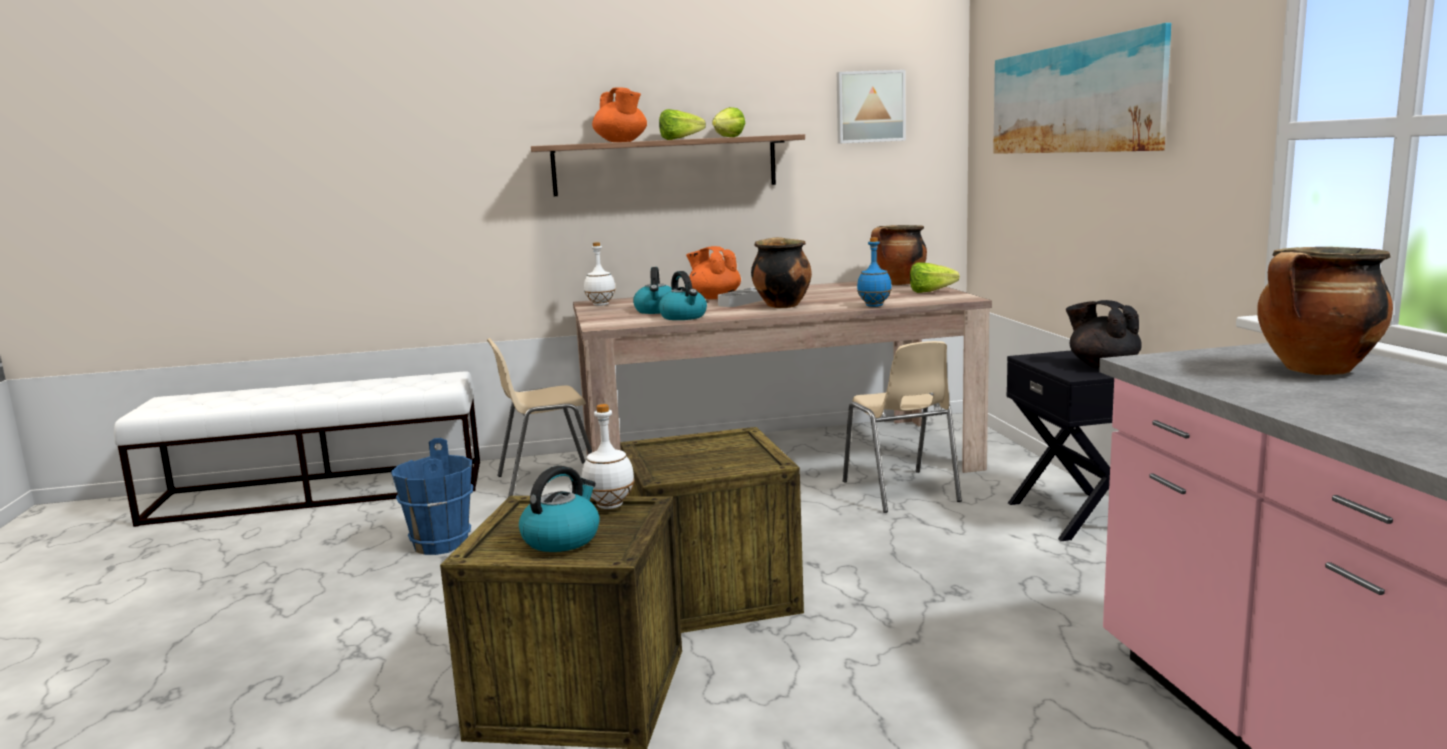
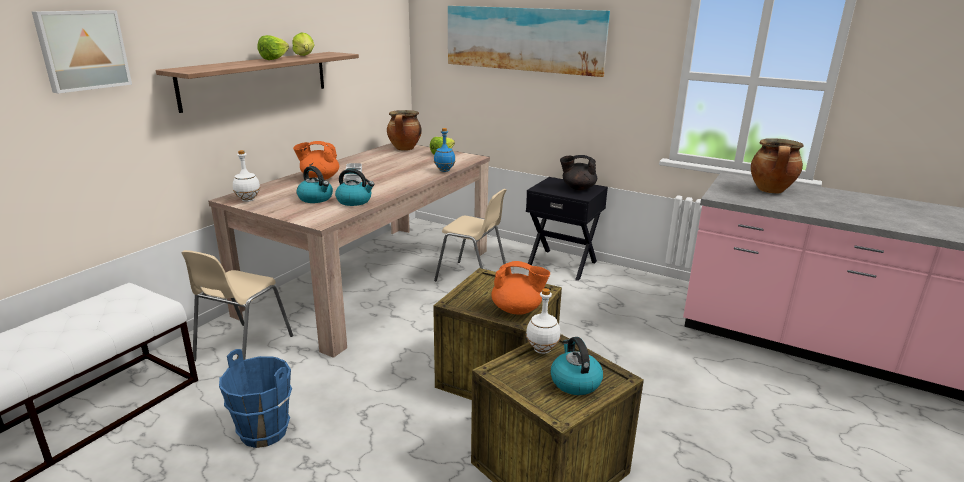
camera: 50 degrees left, 10 degrees up
(621, 142) = (241, 64): orange teapot -> orange teapot (517, 310)
(781, 305) = (388, 179): cooking pot -> none
(870, 107) = (367, 30): picture -> picture (82, 50)

